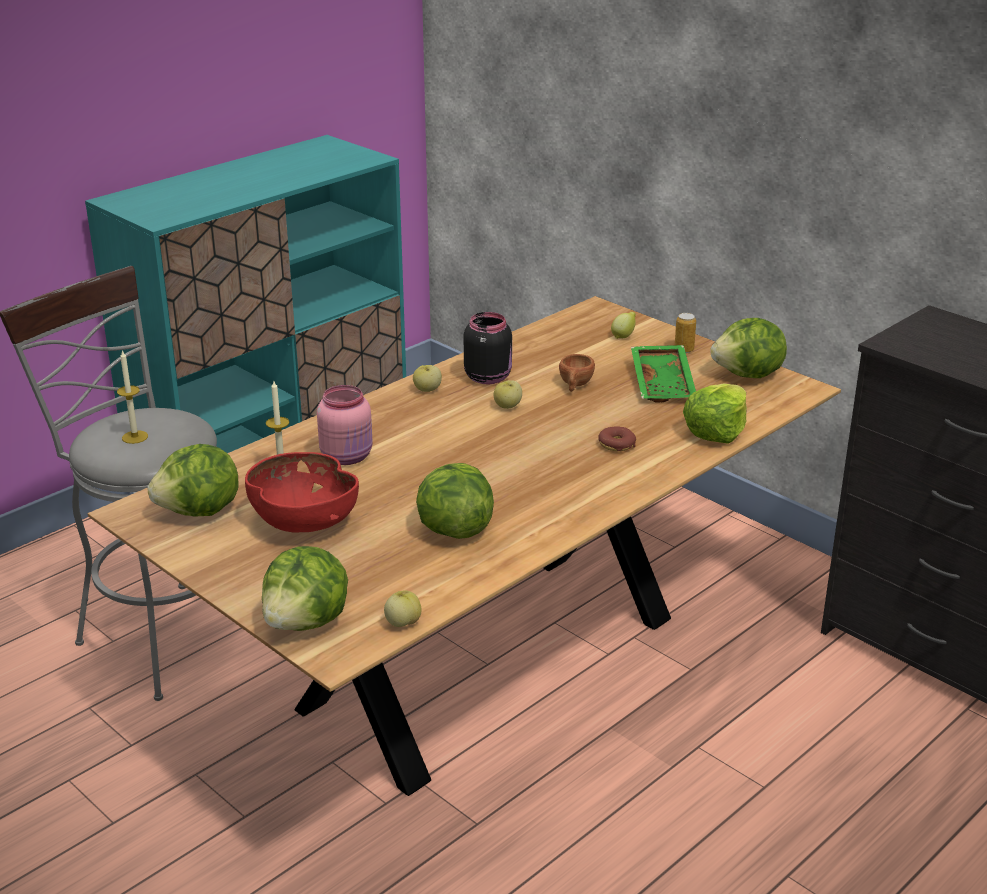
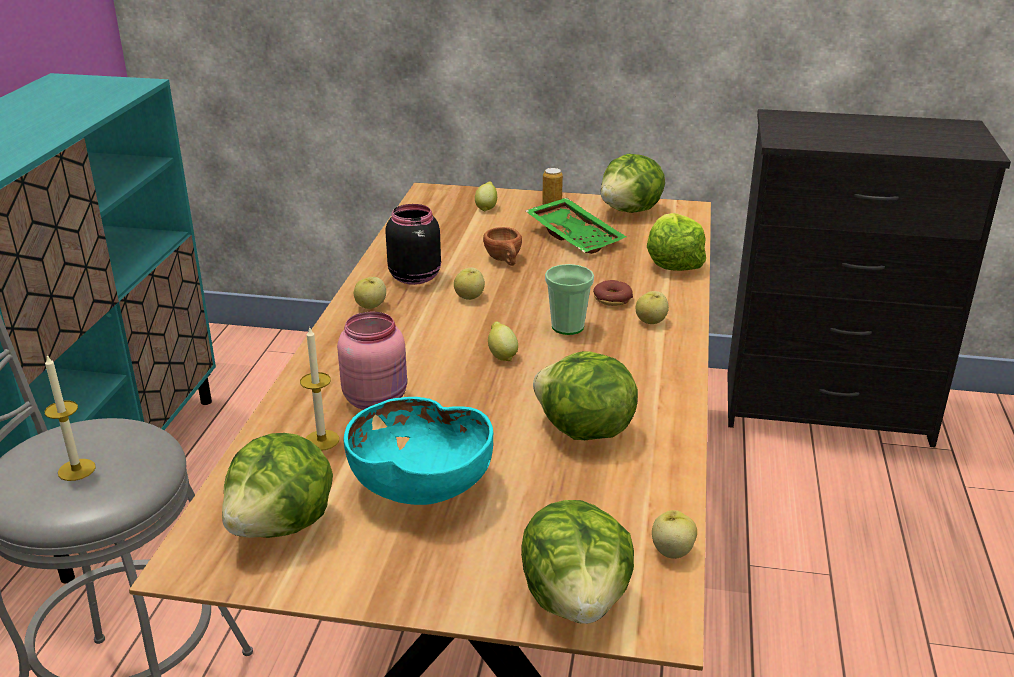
camera: 35 degrees left, 0 degrees up
(303, 522) = (420, 487): red bowl -> turquoise bowl
(470, 458) = (502, 356): none -> lemon
(549, 454) = (567, 327): none -> cup
(622, 472) = (651, 321): none -> apple

